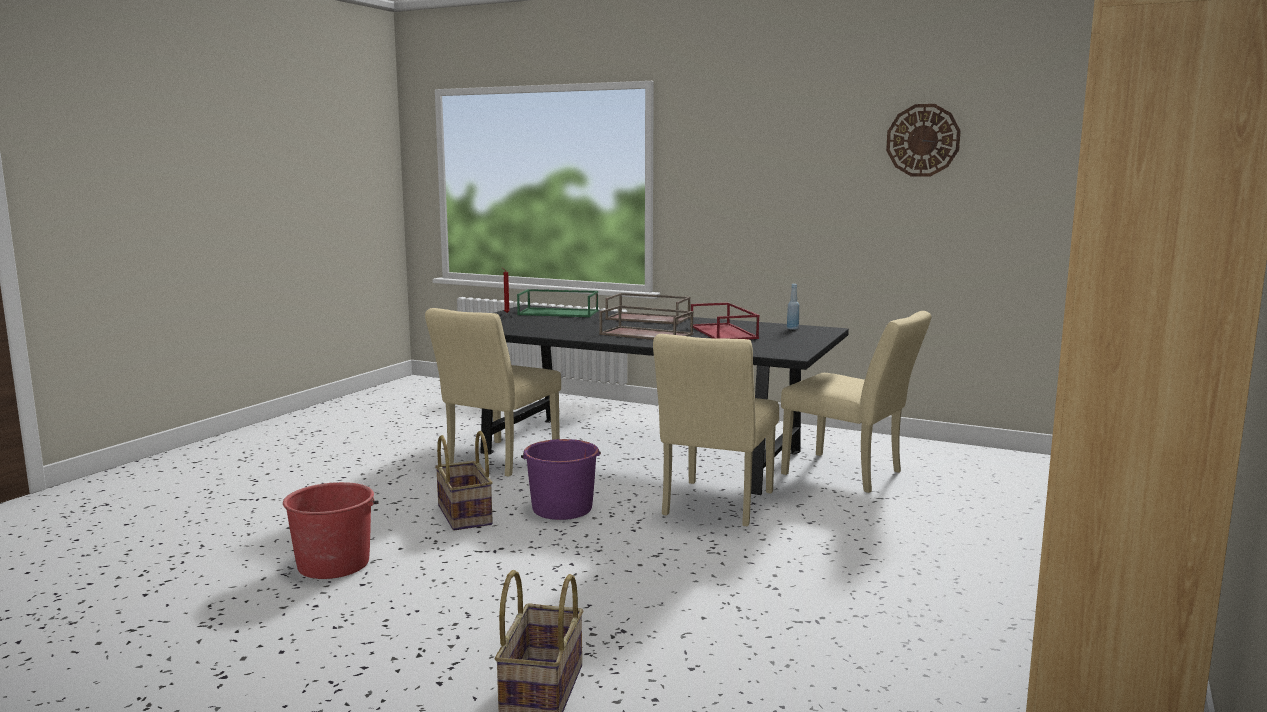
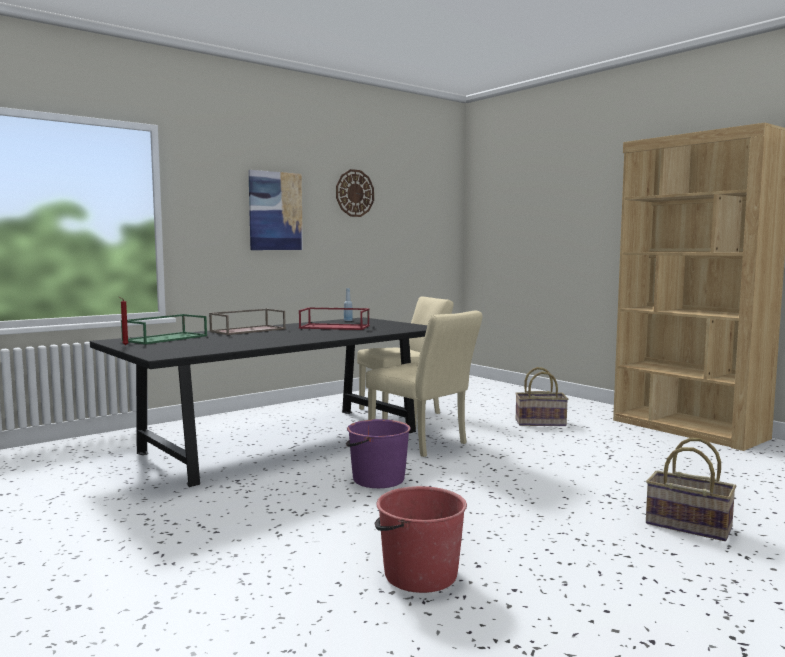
camera: 65 degrees left, 5 degrees down
(466, 515) = (352, 511): basket -> basket (540, 422)
(497, 460) = (223, 484): beige chair -> none
(647, 334) = (311, 334): brown tray -> none
(789, 172) = (275, 211): none -> picture

